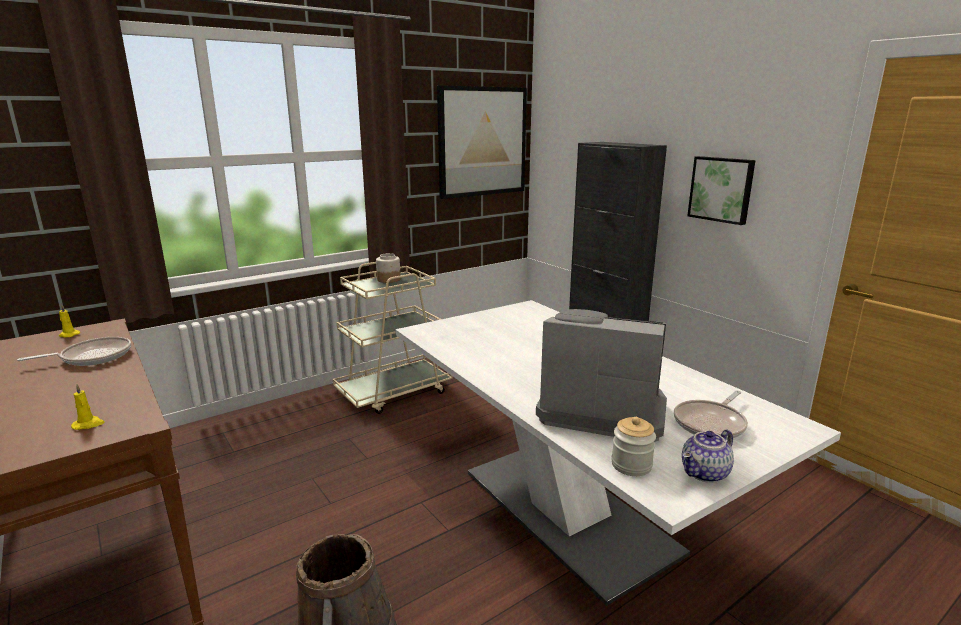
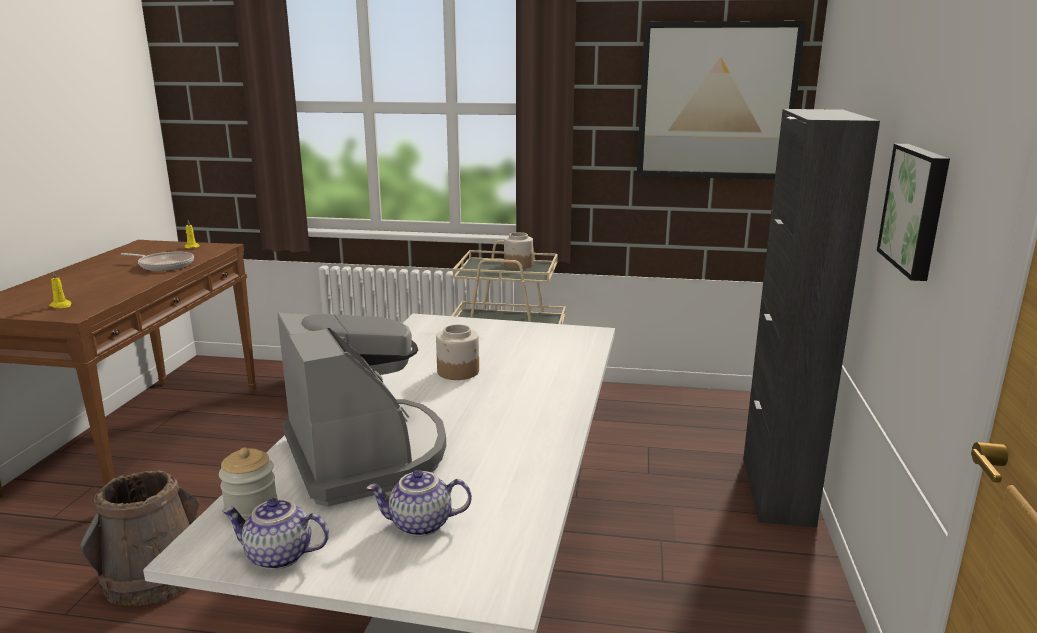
camera: 45 degrees right, 0 degrees up
(521, 350) = (458, 371): none -> jar
(711, 423) = (420, 525): frying pan -> teapot

